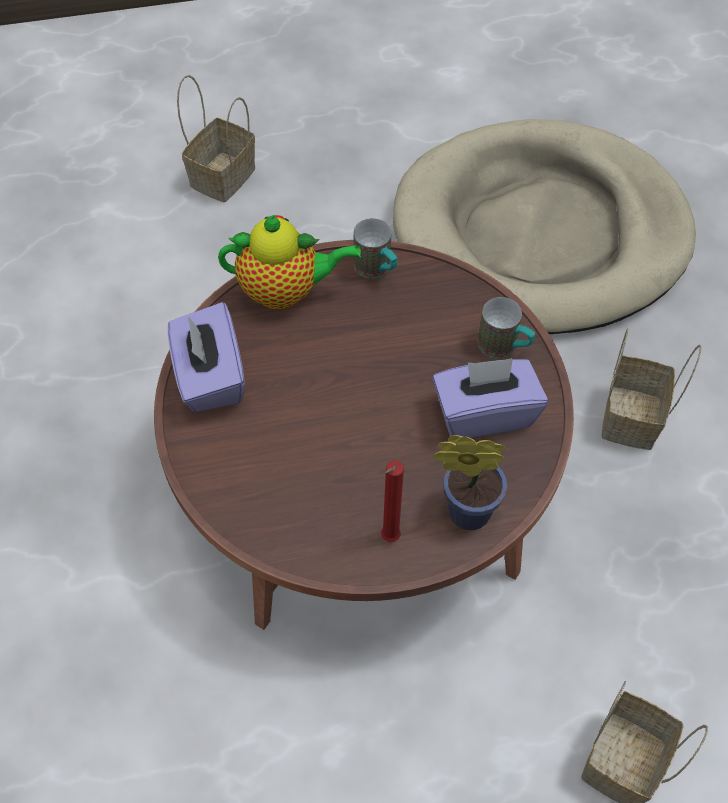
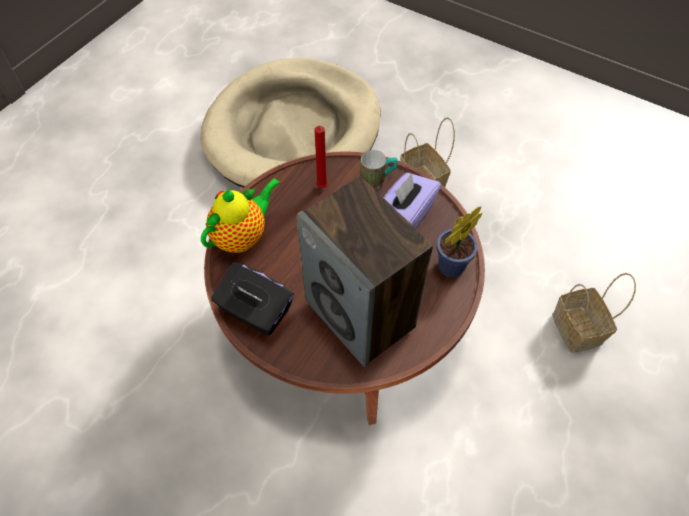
camera: 45 degrees left, 0 degrees up
(209, 377) = (255, 311): purple tissue box -> black tissue box
(223, 175) = (92, 220): basket -> none
(307, 473) = (361, 314): none -> speaker
(377, 270) = (277, 190): mug -> none
(388, 539) = (432, 311): red candle -> red candle (322, 188)

